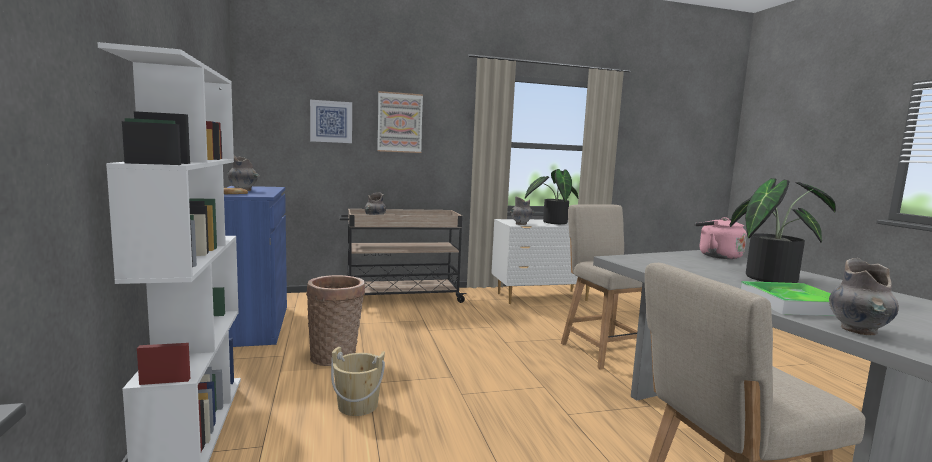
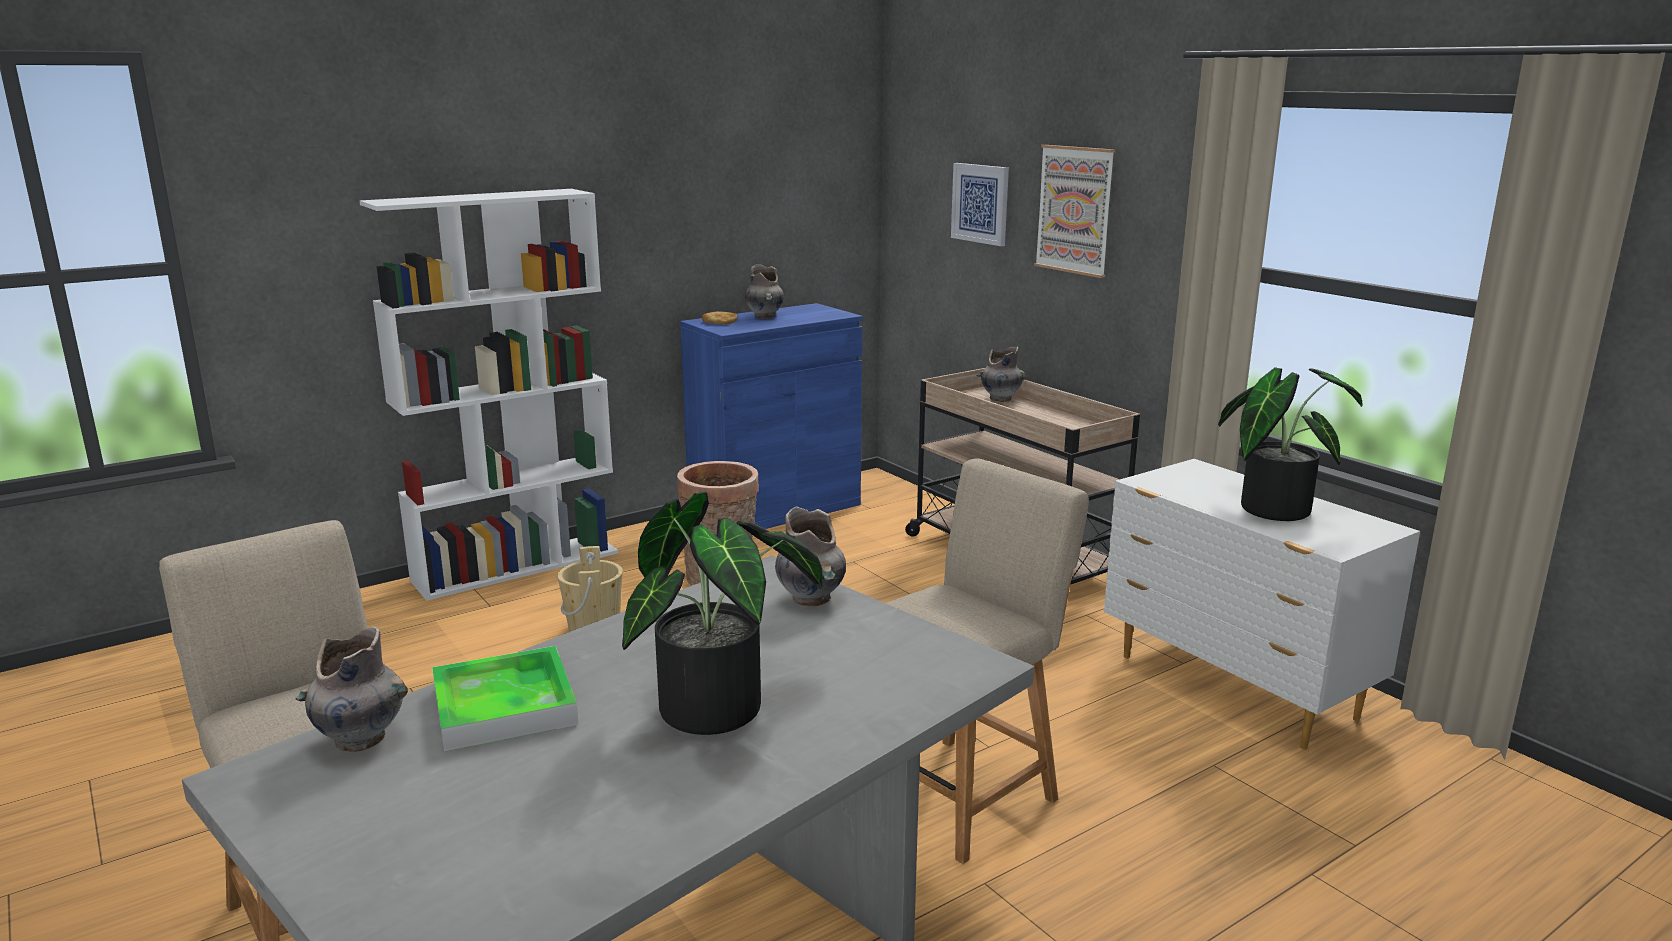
camera: 70 degrees right, 10 degrees up
(521, 224) = (1168, 485): grey vase -> grey vase (811, 599)
(716, 256) = (934, 669): pink kettle -> none

